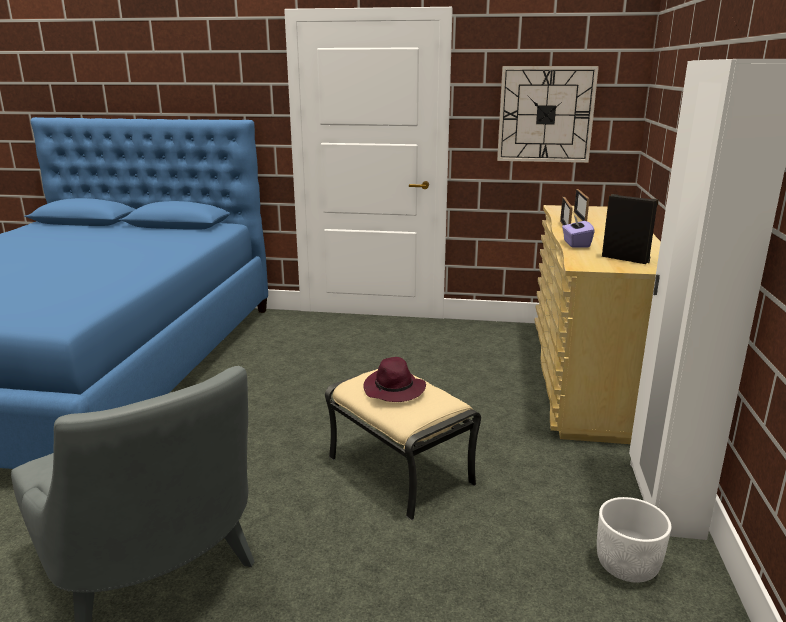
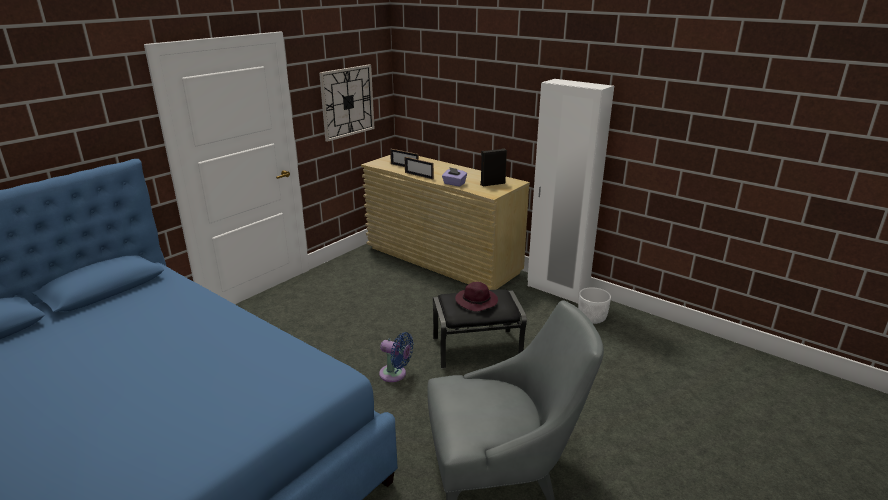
camera: 60 degrees left, 5 degrees up
(291, 430) = (395, 374): none -> blue fan
(401, 470) = (477, 348): beige ottoman -> black ottoman

